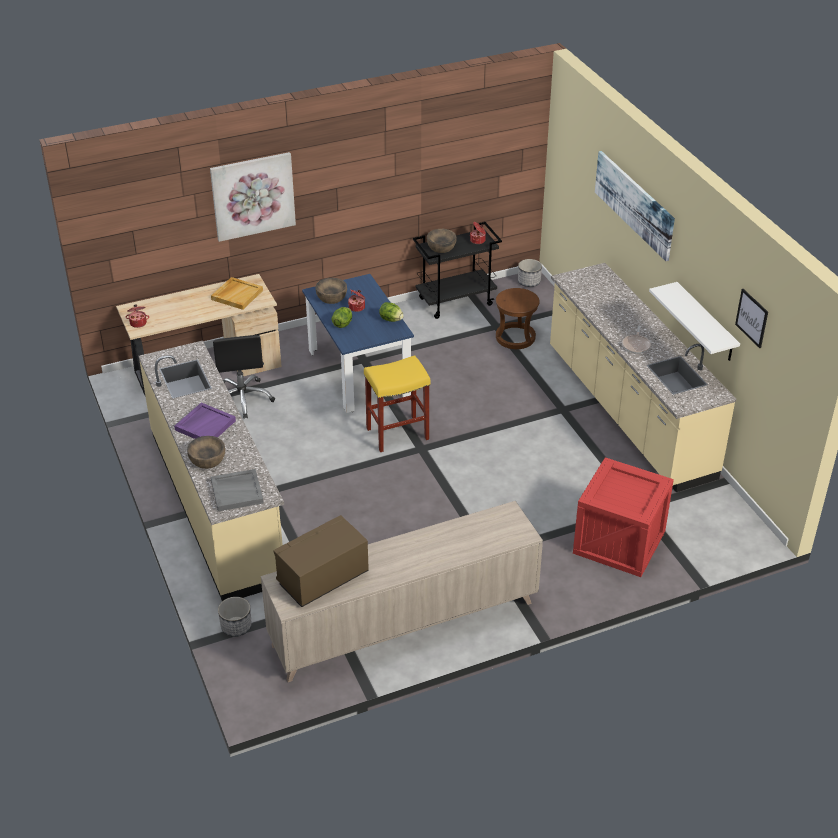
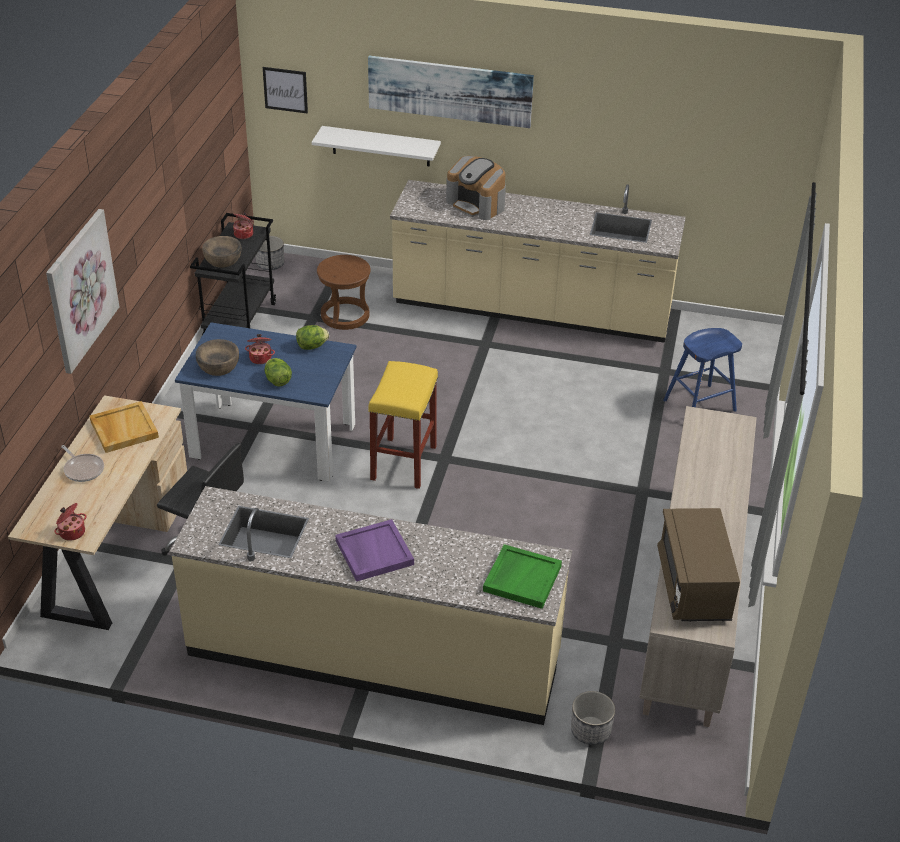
camera: 55 degrees left, 0 degrees up
(207, 459) = (440, 578): brown bowl -> none
(237, 491) = (522, 578): grey tray -> green tray
(614, 302) = (477, 204): none -> coffee machine
(620, 542) = (699, 406): crate -> blue stool
(636, 345) = (555, 225): frying pan -> frying pan (83, 469)
(706, 323) = (612, 164): white shelf -> white shelf (381, 146)
(752, 318) = (693, 123): picture -> picture (285, 89)

